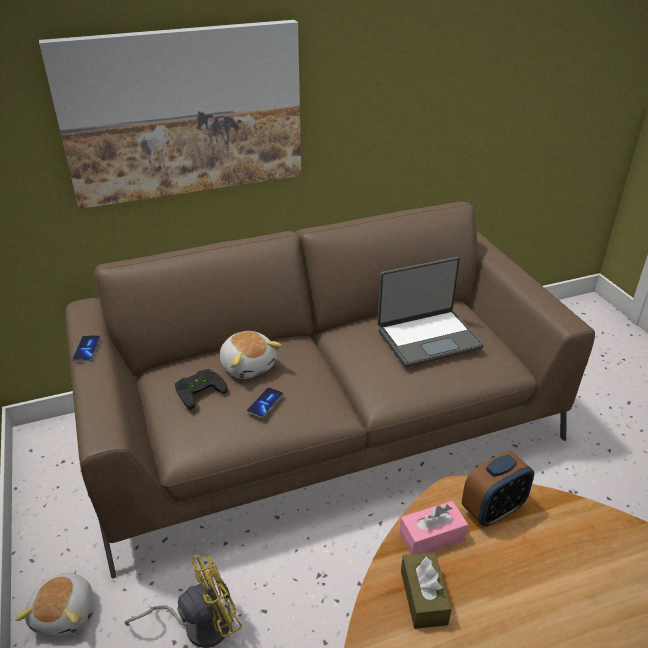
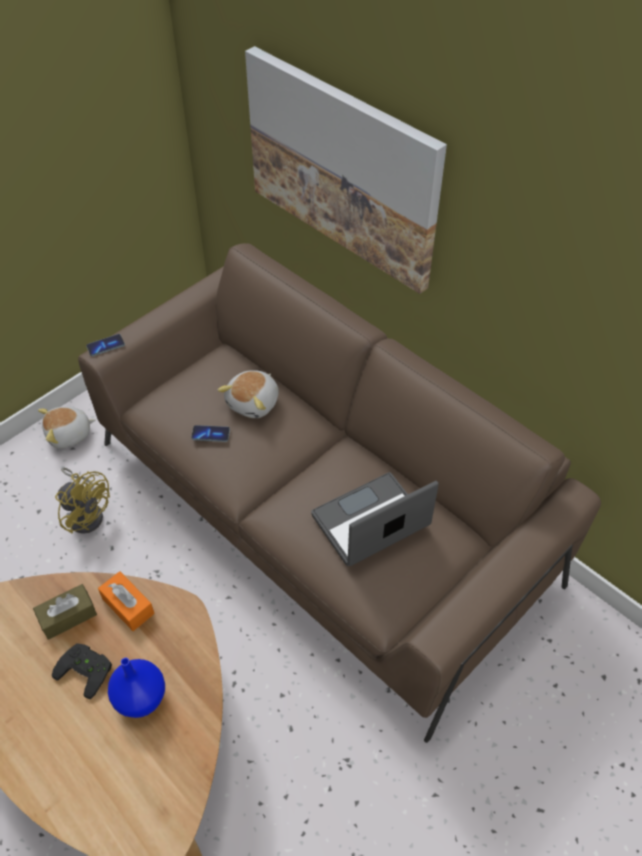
camera: 65 degrees right, 15 degrees up
(87, 349) = (188, 296): phone -> phone (105, 346)
(199, 389) = (206, 385): black game controller -> black game controller (87, 668)
(428, 338) = (371, 522): laptop -> laptop turned 105 degrees clockwise
(432, 536) = (128, 606): pink tissue box -> orange tissue box
(493, 510) = (174, 645): alarm clock -> none
(546, 553) = (140, 697): none -> blue vase

